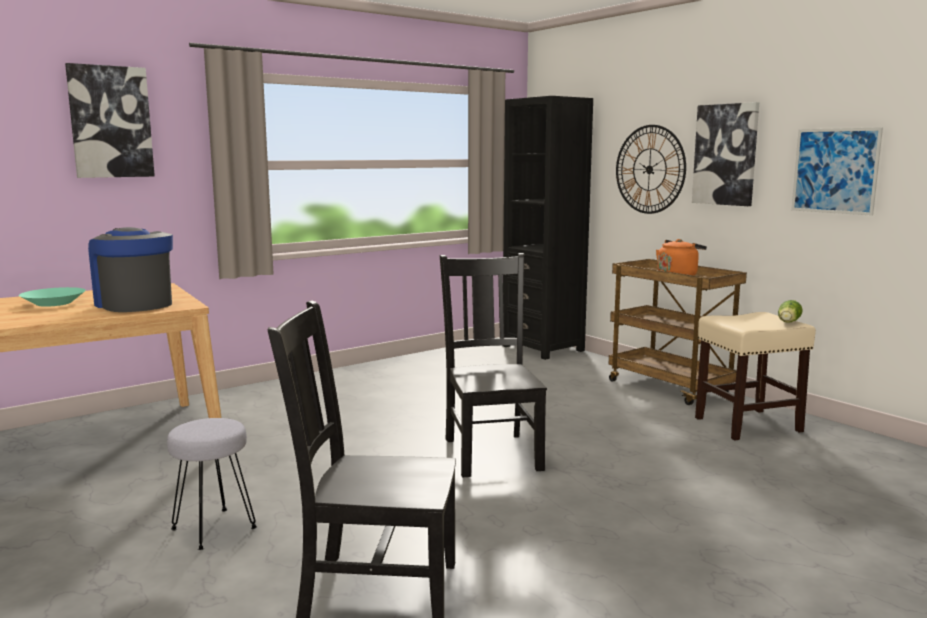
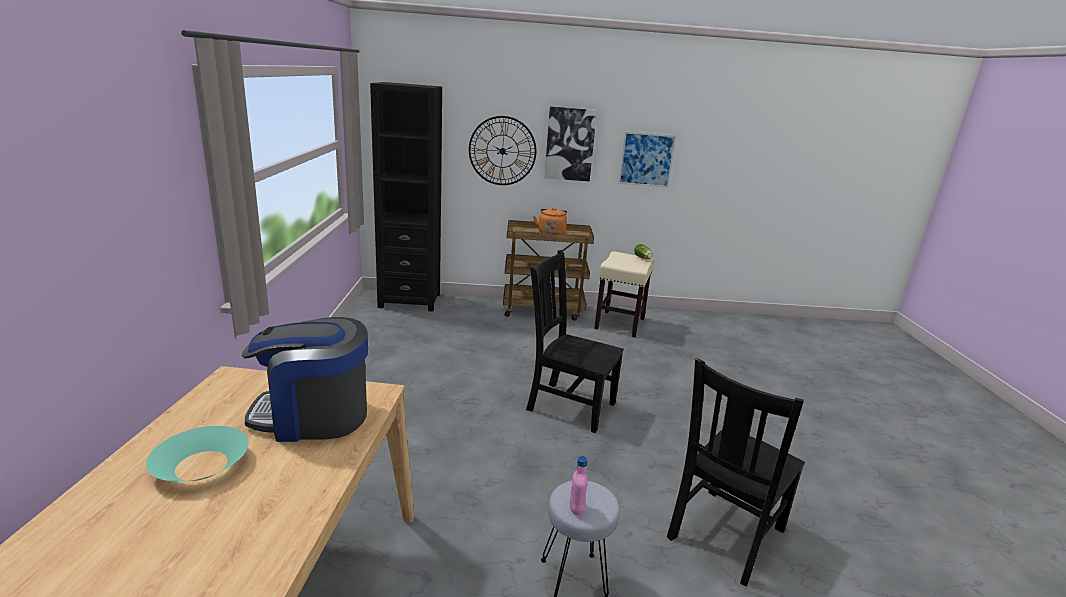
camera: 55 degrees left, 10 degrees up
(110, 122) = (102, 161): picture -> none
(189, 427) = (576, 509): none -> pink bottle

